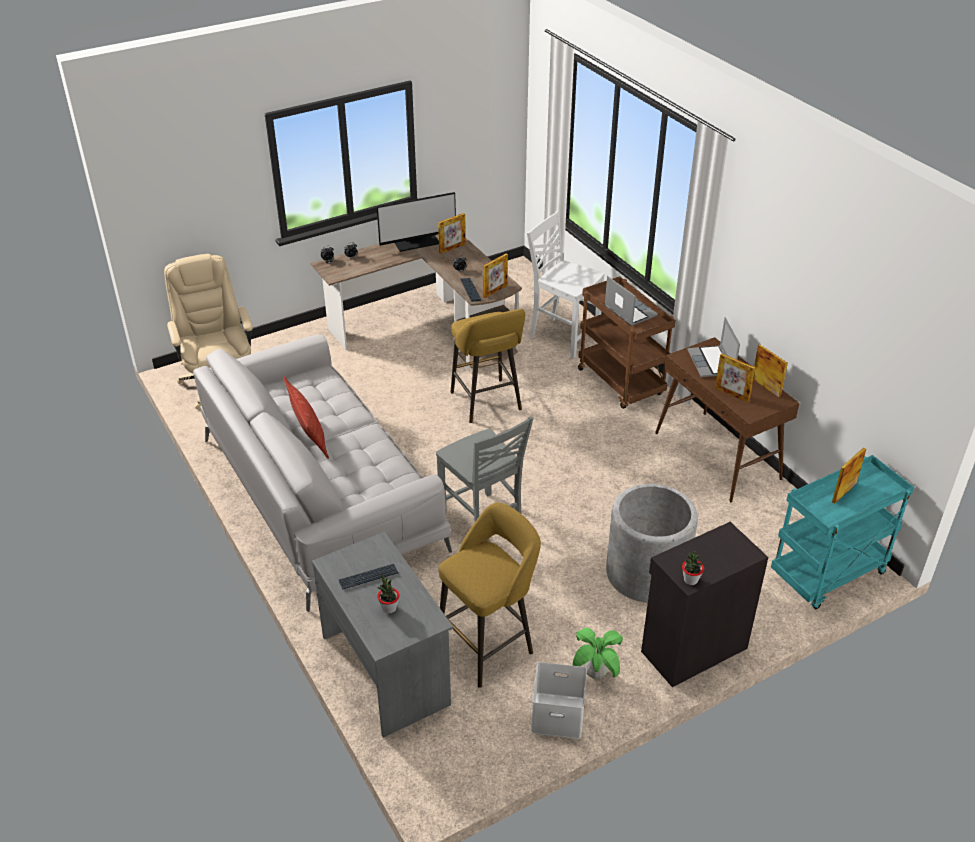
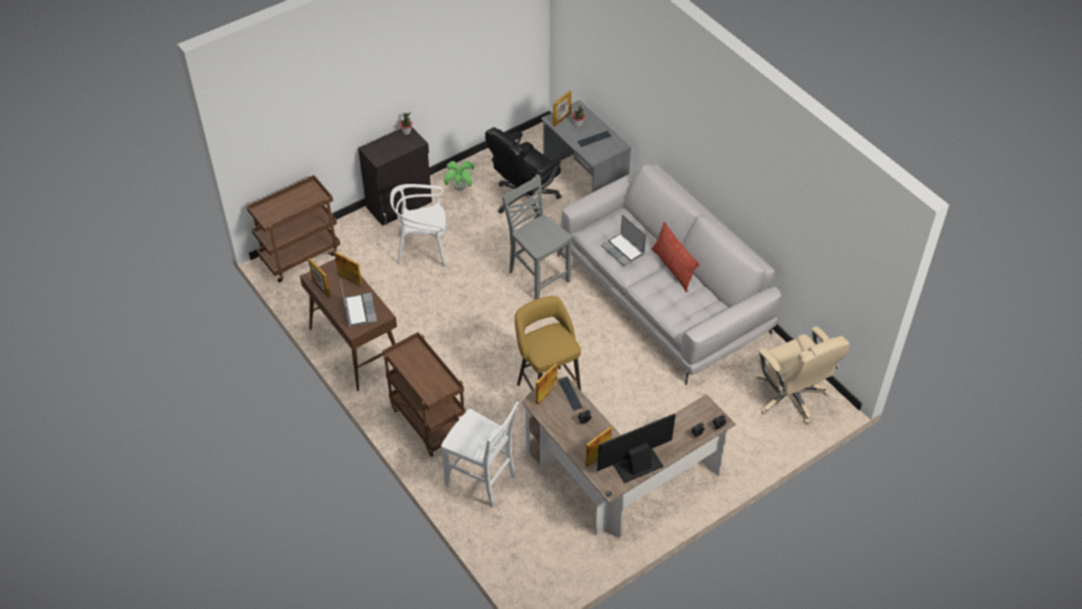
camera: 175 degrees right, 10 degrees up
(489, 645) = (524, 199): yellow stool -> black office chair
(556, 716) = (483, 166): white storage box -> none
(629, 311) = (421, 369): laptop -> laptop (623, 250)
(646, 573) = (423, 249): grey planter -> white chair
(827, 575) = (300, 255): turquoise cart -> brown cart
(844, 492) = (292, 207): picture frame -> picture frame (562, 119)

